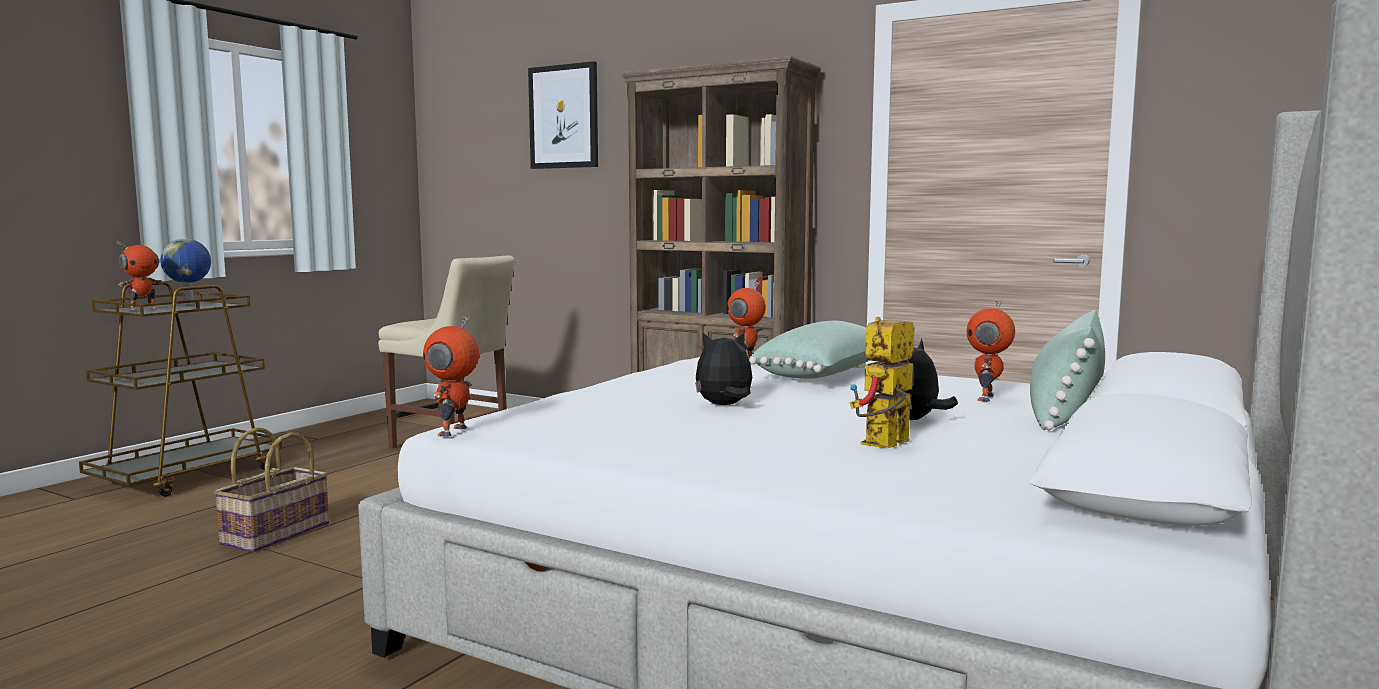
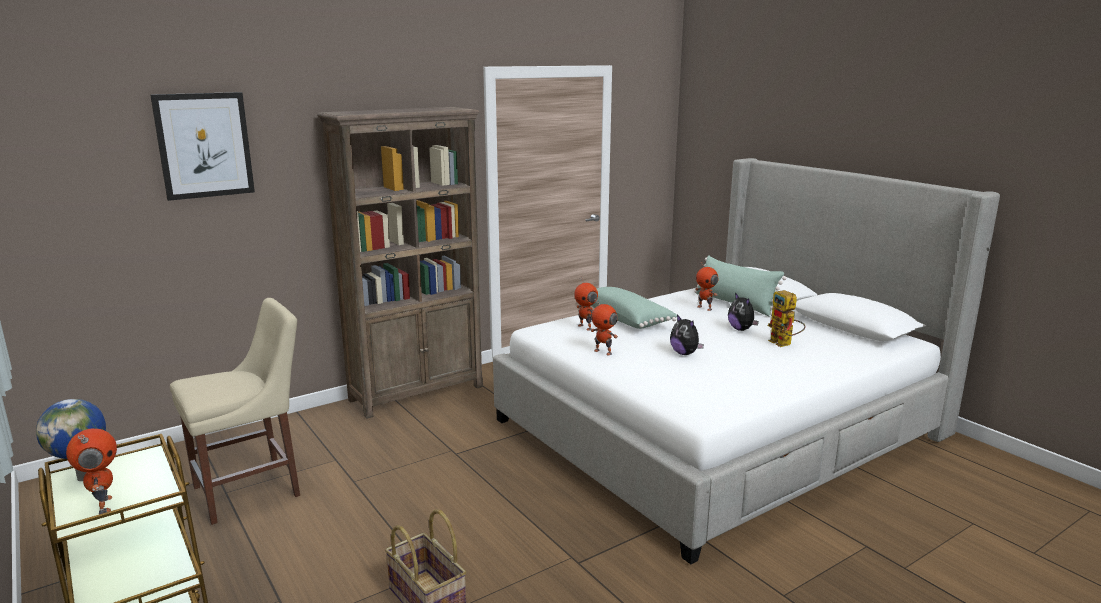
camera: 65 degrees left, 10 degrees up
(454, 431) = (713, 419): toy robot -> toy robot (603, 352)
(724, 406) = (685, 353): plush toy -> plush toy turned 45 degrees counterclockwise

